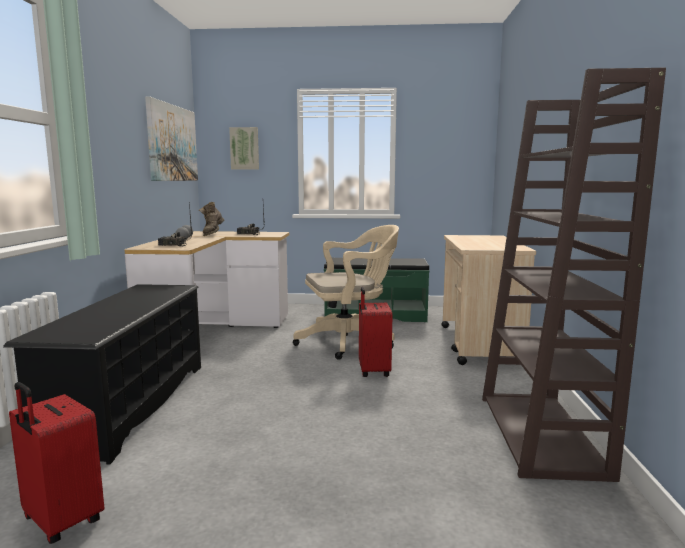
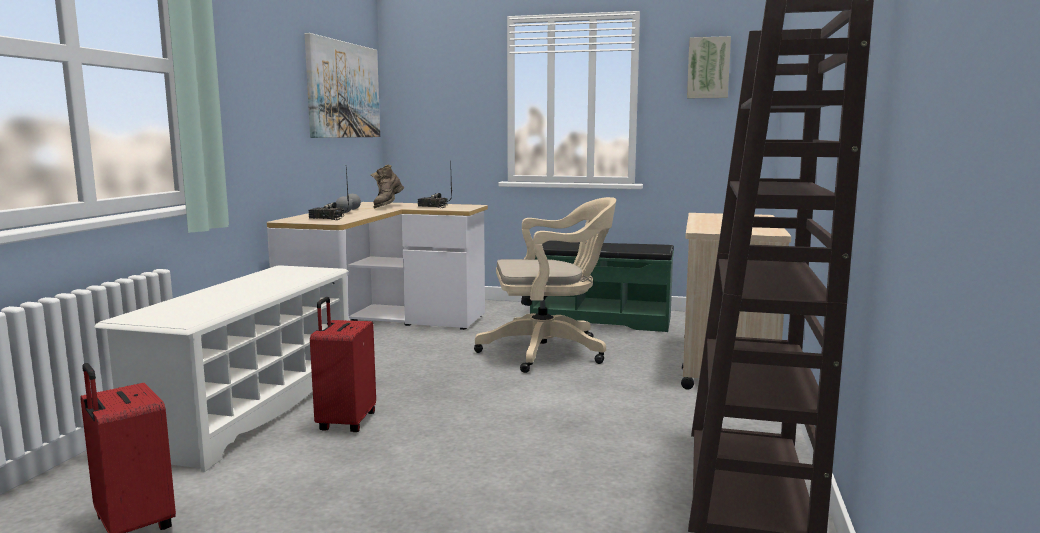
camera: 10 degrees right, 0 degrees up
(130, 404) = (251, 409): black shoe rack -> white shoe rack
(244, 148) = (440, 95): picture -> picture (708, 68)
(372, 371) = (562, 390): red suitcase -> red suitcase (345, 422)

